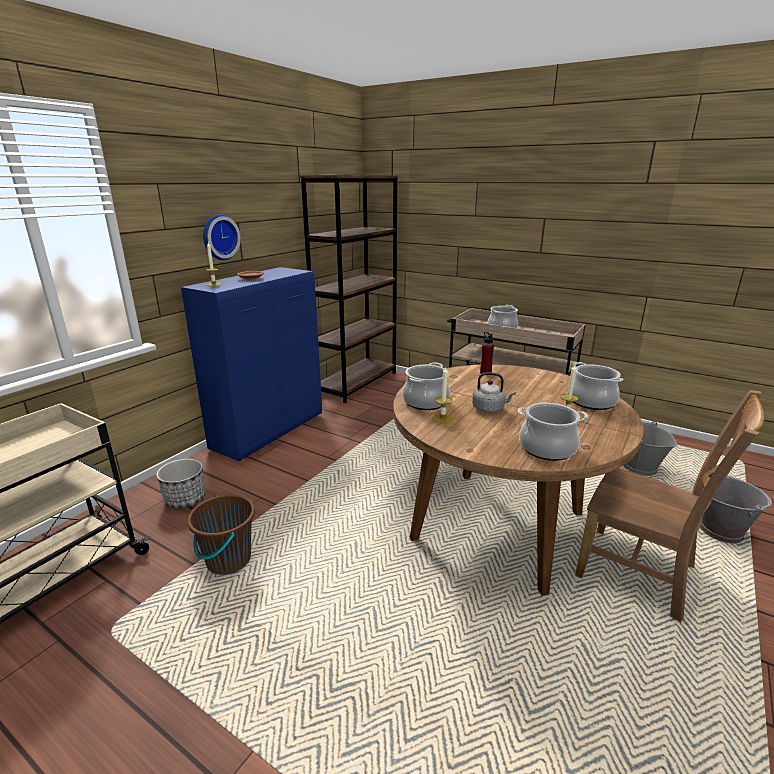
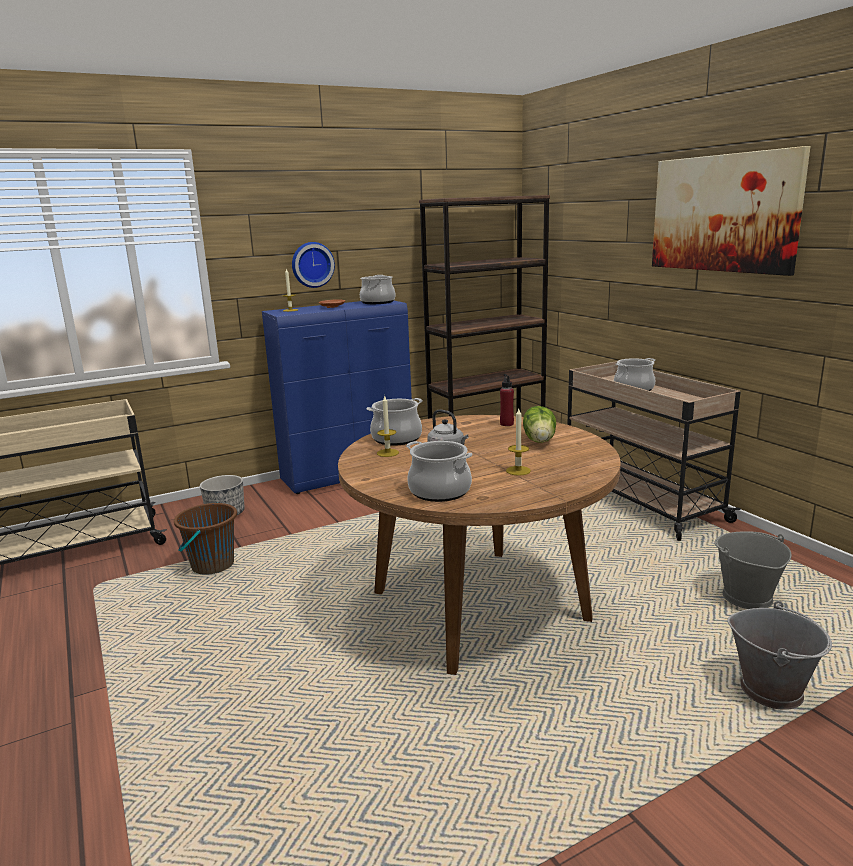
camera: 30 degrees right, 5 degrees down
(533, 384) = (540, 440): none -> lettuce
(567, 196) = (723, 213): none -> picture
(591, 402) = (574, 465): cooking pot -> cooking pot (377, 302)
(640, 574) = (589, 694): brown chair -> none

